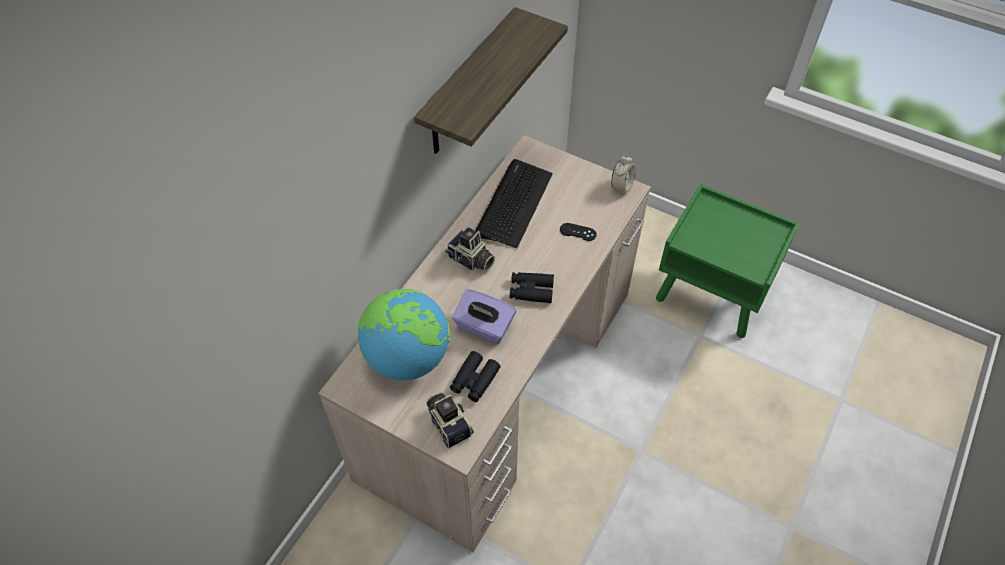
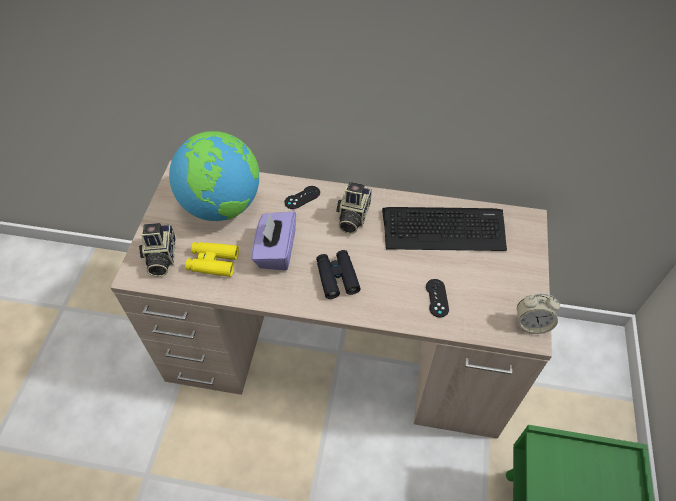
camera: 70 degrees right, 0 degrees up
(430, 291) = (302, 197): none -> black game controller
(449, 424) = (160, 257): camera -> camera turned 135 degrees clockwise
(468, 86) = (472, 73): shelf -> none
(474, 380) = (213, 262): black binoculars -> yellow binoculars

